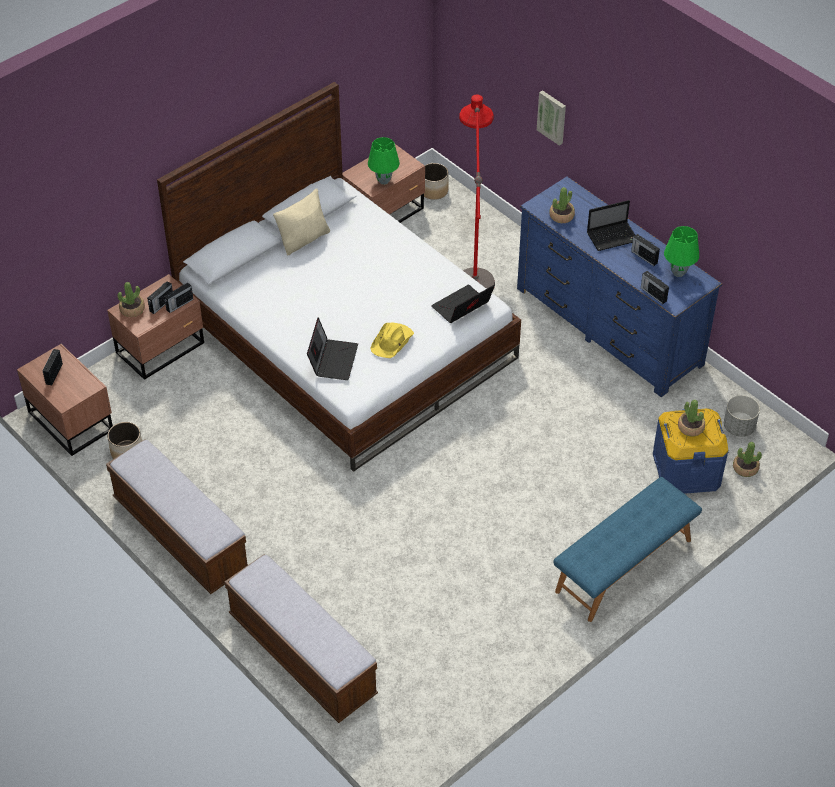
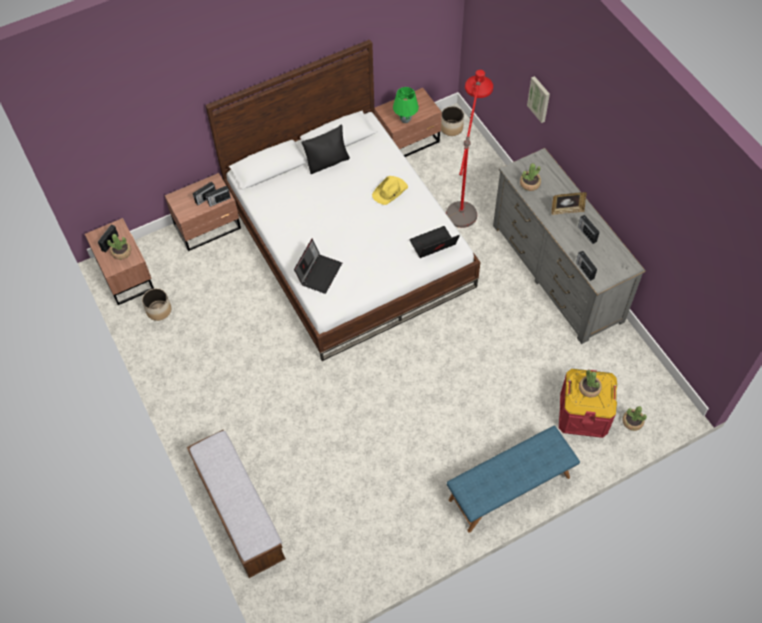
camera: 15 degrees right, 10 degrees up
(132, 309) = (183, 198): potted plant -> potted plant (121, 252)
(180, 535) = (178, 388): bench -> none
(304, 239) = (327, 162): beige pillow -> black pillow
(392, 341) = (370, 265): yellow hat -> yellow hat (390, 191)
(608, 326) = (556, 272): blue dresser -> grey dresser
(613, 237) = (566, 210): laptop -> picture frame
(679, 273) = (612, 254): green table lamp -> none
(686, 470) = (583, 414): blue storage box -> red storage box
(739, 427) = (637, 383): grey planter -> none

